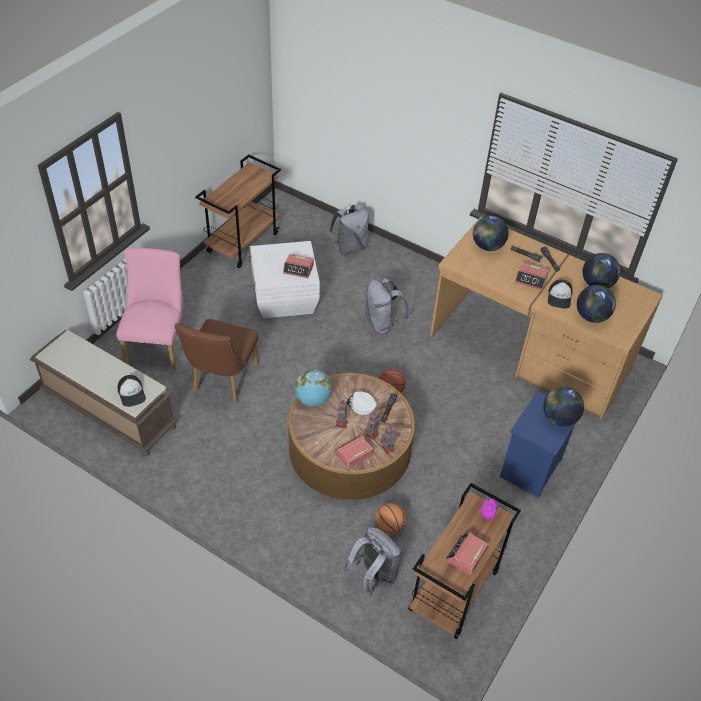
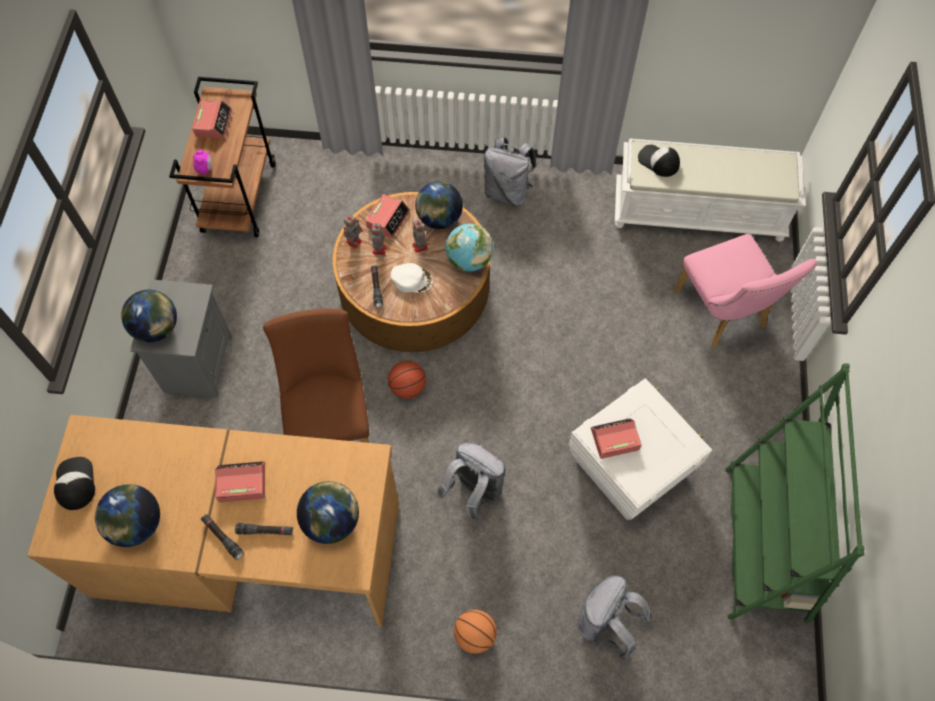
camera: 155 degrees right, 15 degrees up
(108, 410) = (699, 211): brown bench -> white bench
(222, 381) = (611, 303): brown chair -> brown chair (330, 420)
(243, 242) = (765, 543): brown cart -> green bookcase
(373, 576) = (322, 176): grey backpack -> grey backpack (507, 191)
(389, 527) = (329, 227): basketball -> basketball (475, 635)
(531, 469) = (197, 362): blue nightstand -> grey nightstand
(559, 297) = (189, 466): cap -> cap (75, 483)
(591, 316) = (133, 452): globe -> globe (439, 218)

